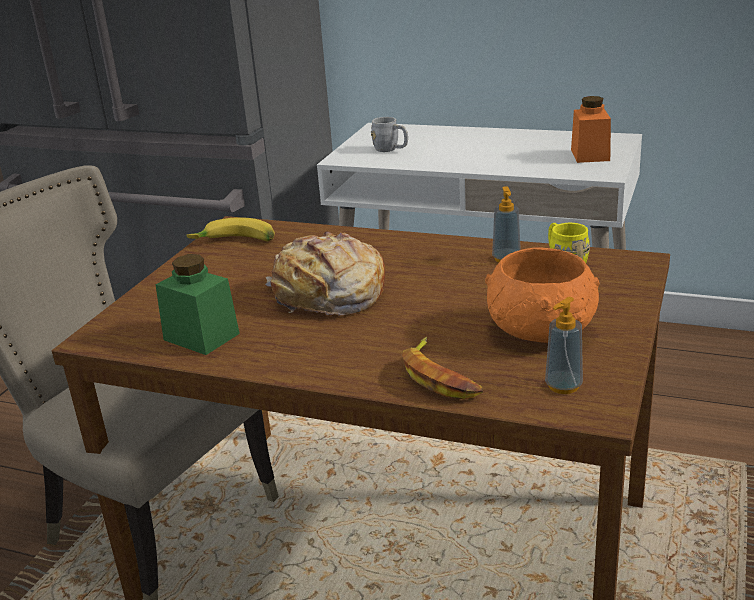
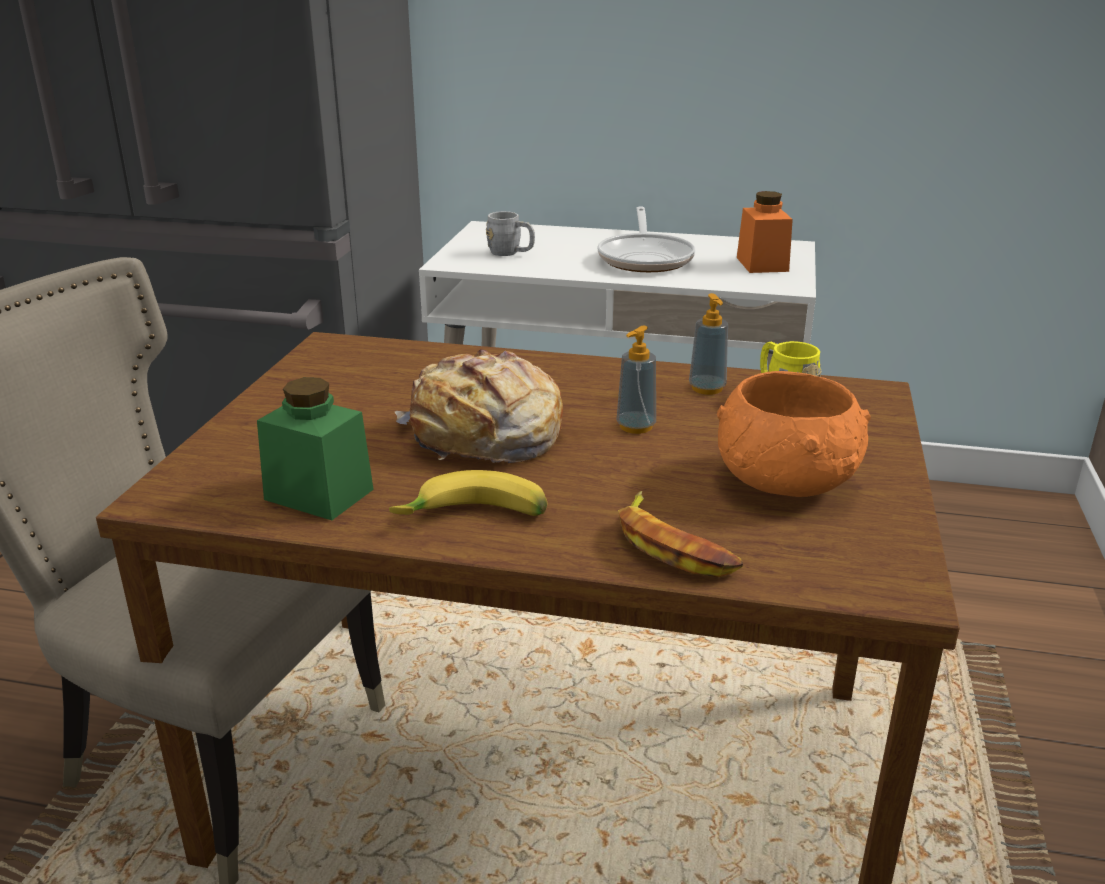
camera: 10 degrees left, 0 degrees up
(235, 243) = (336, 367): banana -> banana (474, 519)
(496, 151) = (645, 258): none -> frying pan
(563, 386) = (842, 555): soap dispenser -> soap dispenser (635, 426)

